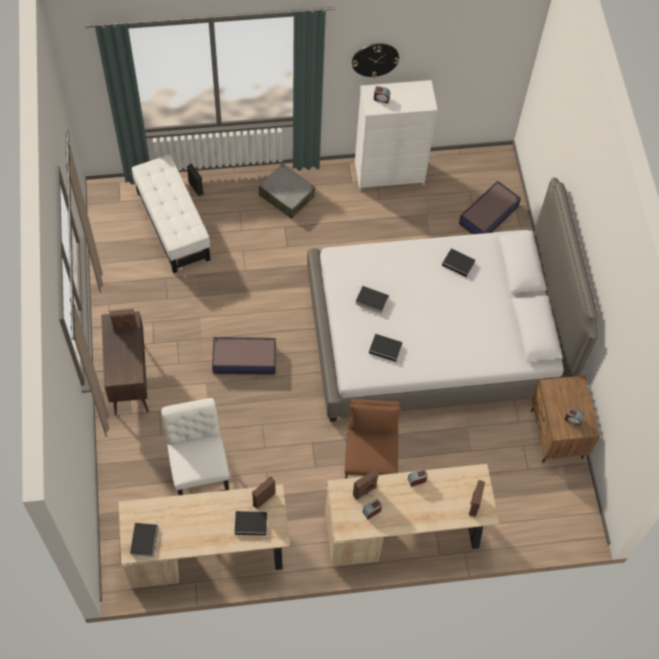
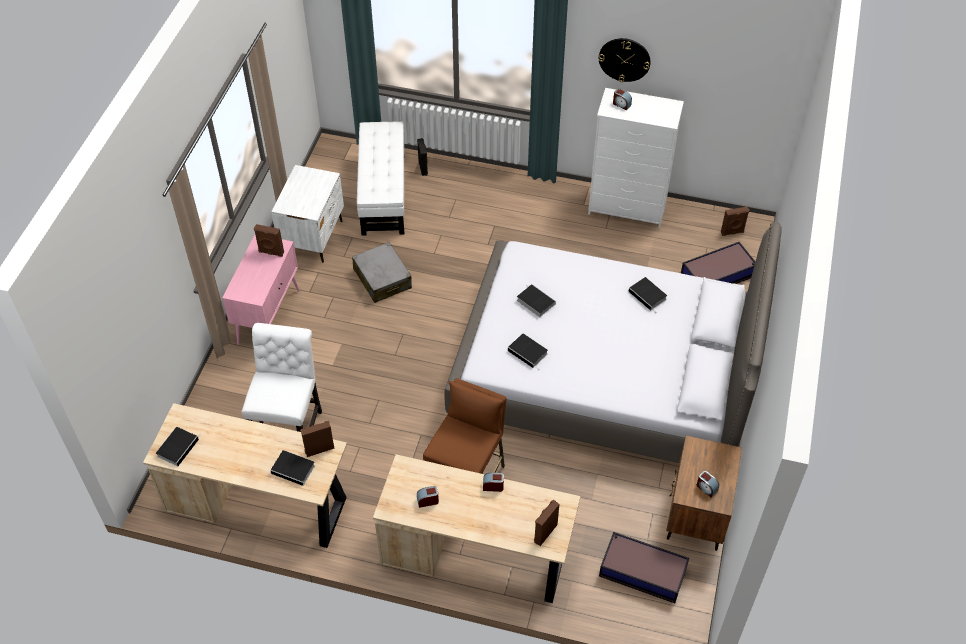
camera: 25 degrees right, 10 degrees down
(129, 379) = (269, 316): brown cabinet -> pink cabinet
(131, 289) = (313, 237): none -> white nightstand
(243, 359) = (390, 333): storage box -> storage box (641, 571)
(286, 196) = (510, 199): grey suitcase -> grey suitcase (382, 279)
(365, 491) = (430, 478): brown speaker -> brown speaker (732, 232)

